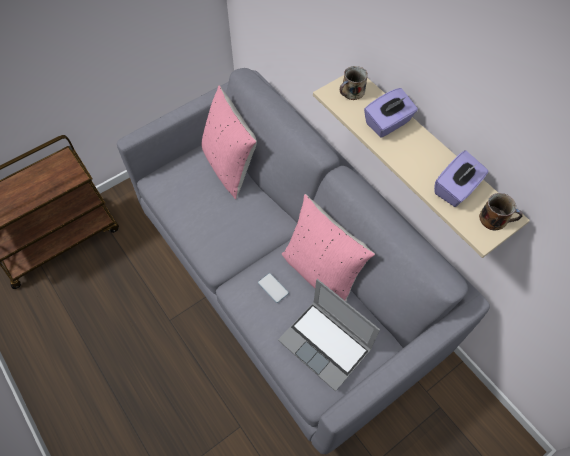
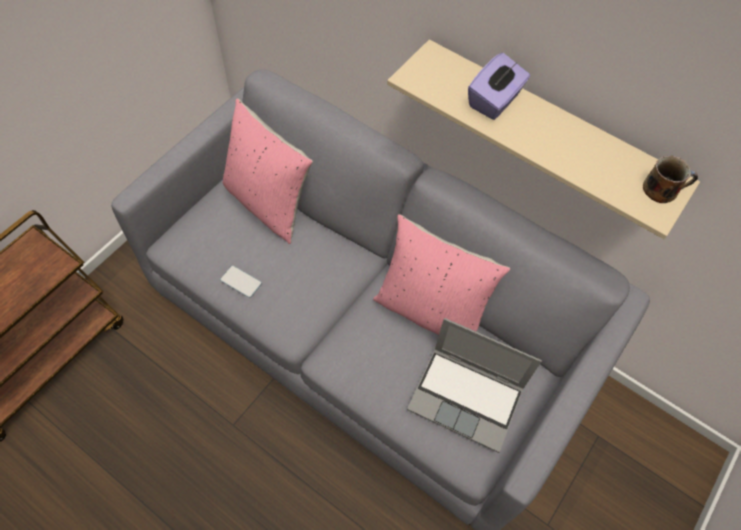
camera: 20 degrees left, 0 degrees up
(273, 288) = (377, 345): phone -> phone (241, 282)
(352, 92) = (436, 71): mug -> none
(456, 189) = (605, 163): purple tissue box -> none

